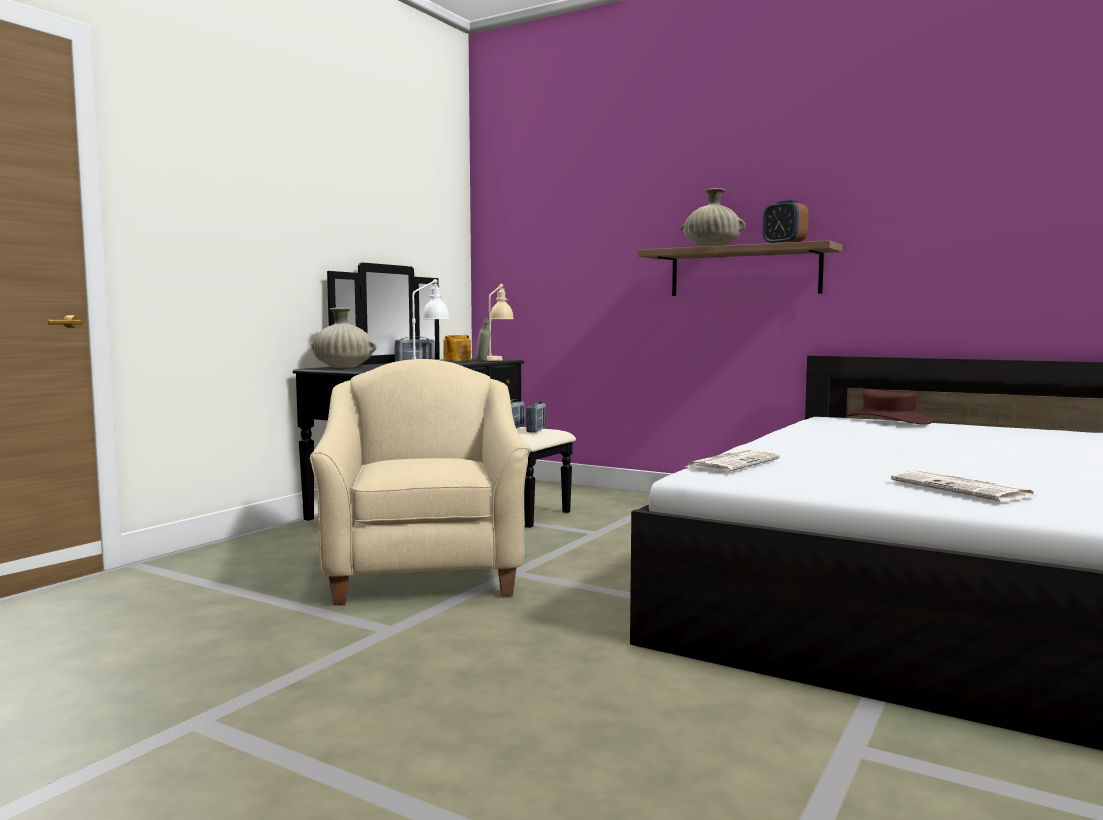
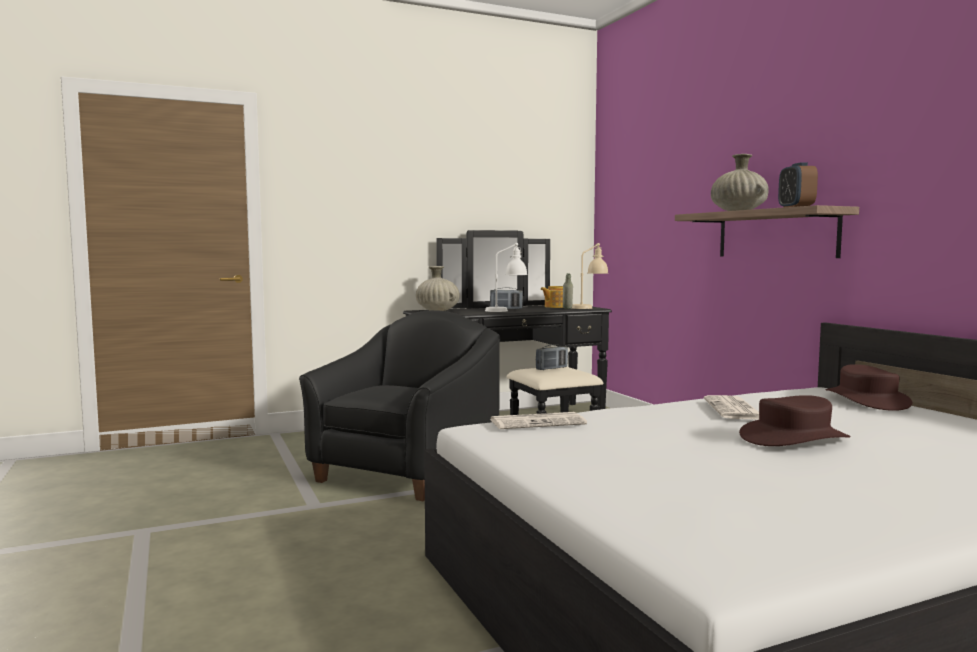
camera: 35 degrees right, 0 degrees up
(425, 572) = (406, 472): beige armchair -> black armchair
(536, 430) = (564, 372): radio -> none
(944, 447) = (793, 438): none -> brown hat
(962, 489) = (631, 479): newspaper -> newspaper (734, 409)

